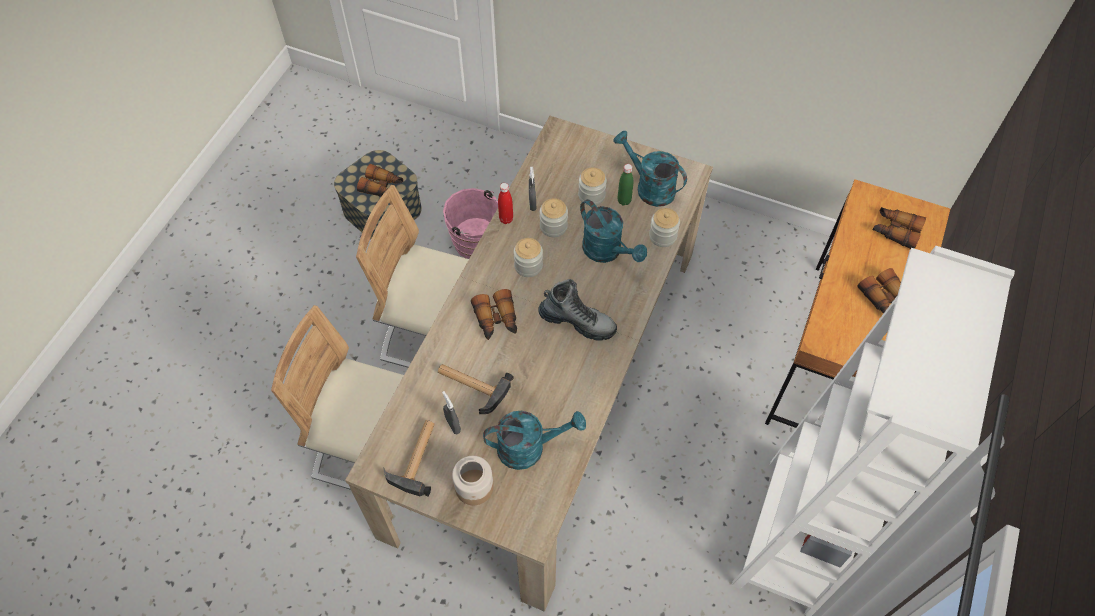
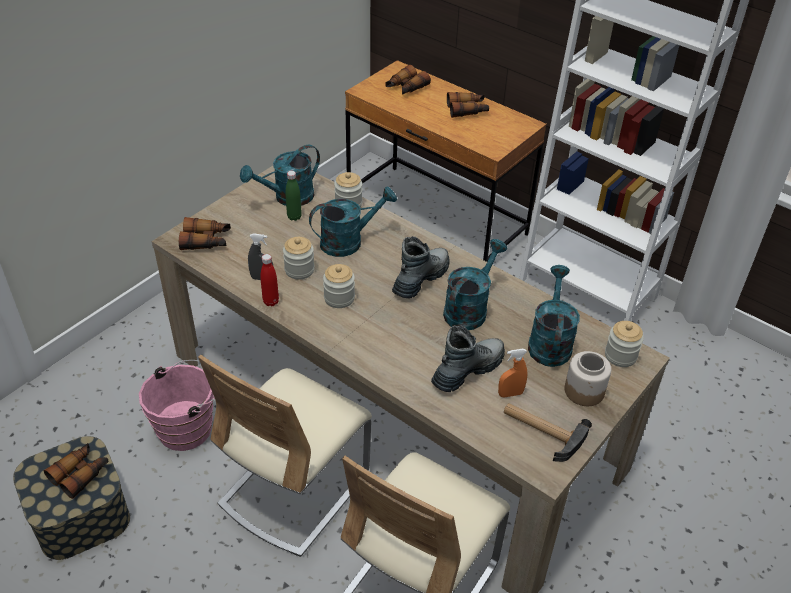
camera: 75 degrees left, 15 degrees down
(453, 425) = (510, 394): grey spray bottle -> orange spray bottle
(471, 385) = (468, 370): hammer -> boot
(496, 320) = (396, 335): binoculars -> binoculars (206, 241)
(551, 371) = (469, 309): none -> turquoise watering can
(591, 195) = (275, 236): jar -> jar (620, 355)

